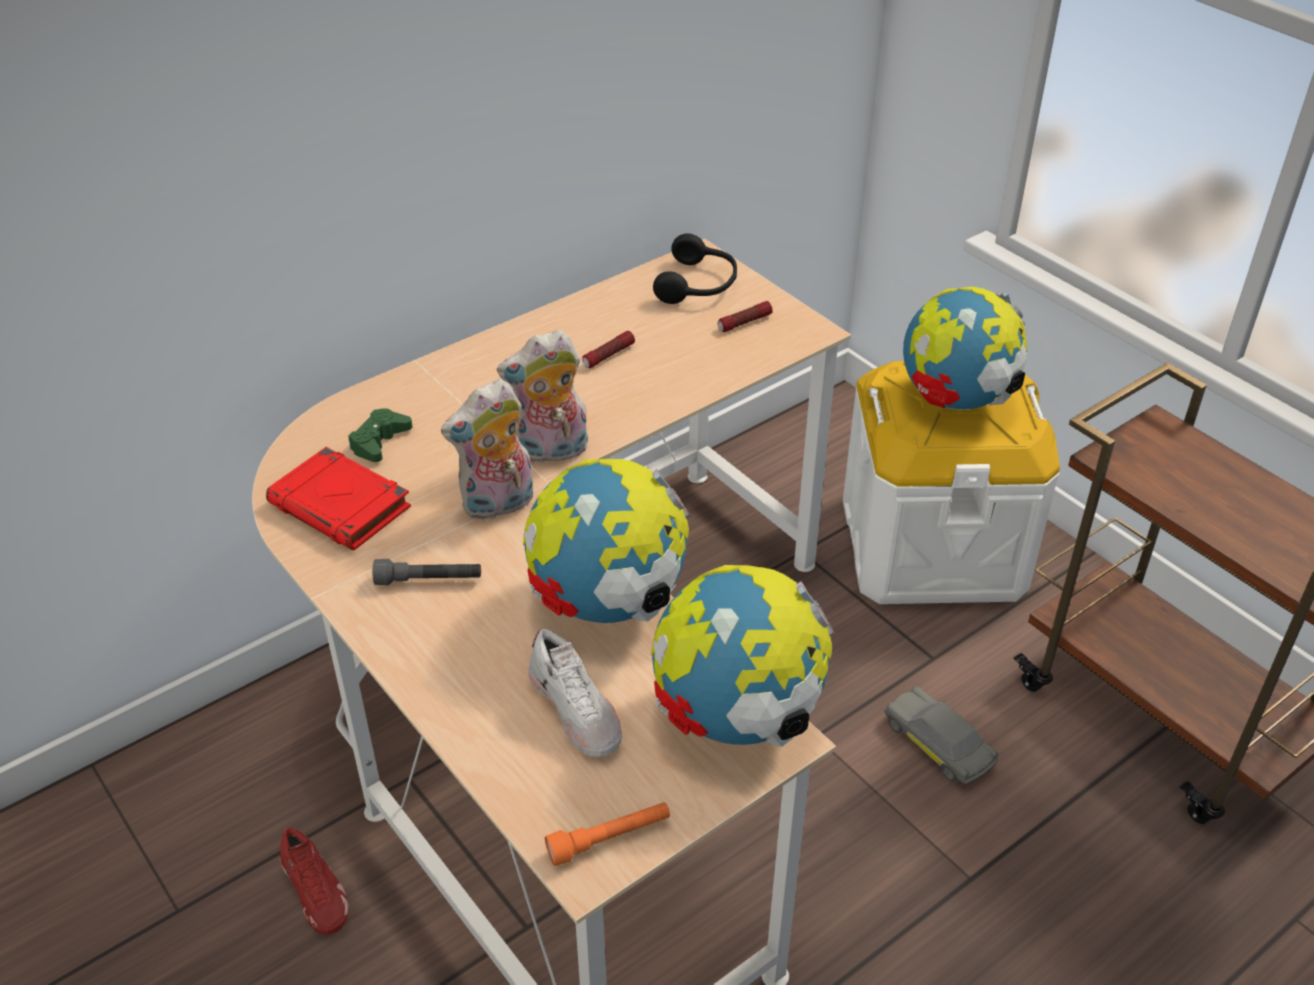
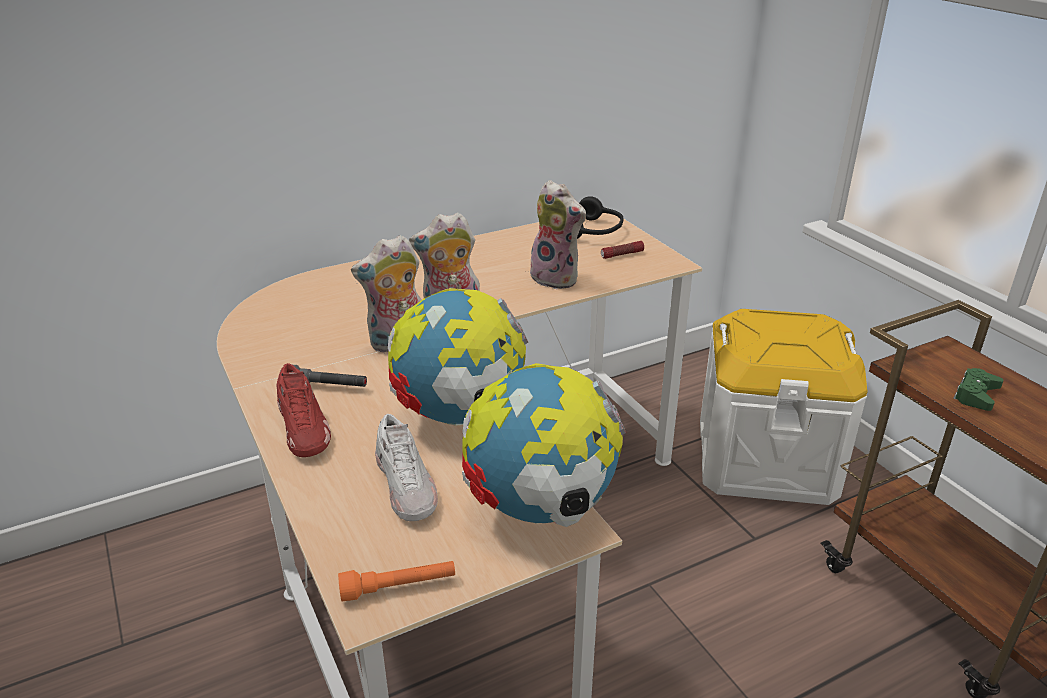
camera: 10 degrees right, 10 degrees down
(316, 892) = (229, 646): red shoe -> red shoe (304, 429)
(341, 506) = (282, 335): red book -> none
(379, 441) = (327, 300): green game controller -> green game controller (976, 395)
(608, 356) = (514, 265): flashlight -> none
(671, 372) = (557, 278): none -> plush toy
(938, 745) = (749, 604): grey toy car -> none
(955, 400) = (786, 336): globe -> none

